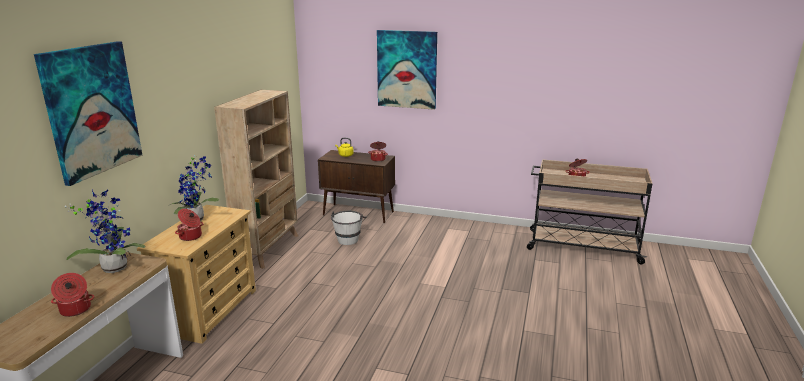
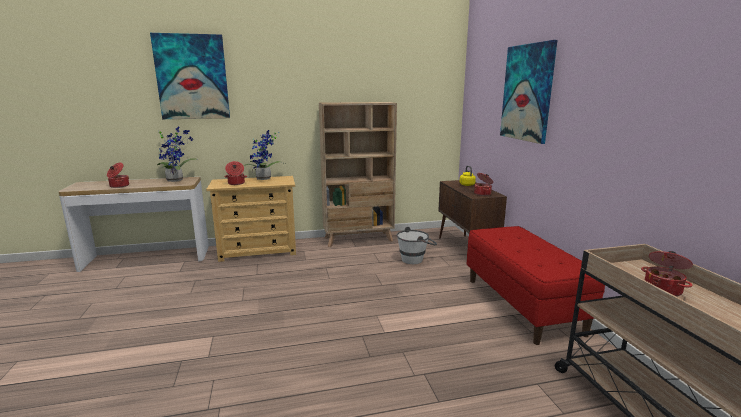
camera: 60 degrees right, 5 degrees down
(459, 230) = (522, 305): none -> red bench

